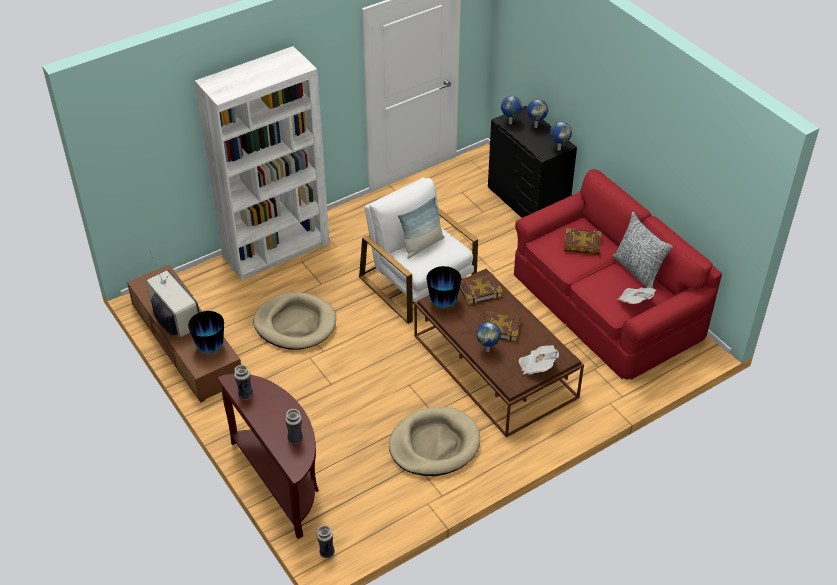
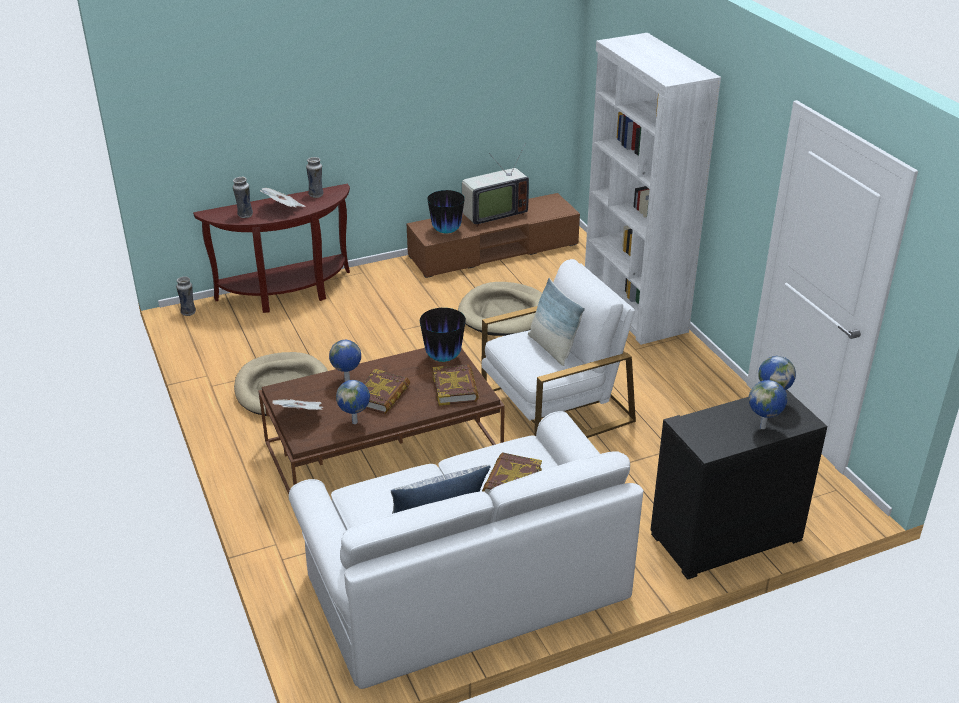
camera: 100 degrees right, 10 degrees down
(558, 149) = (698, 442): globe -> globe (355, 422)
(607, 306) = (465, 582): red sofa -> white sofa
(635, 301) = (369, 513): newspaper -> newspaper (284, 208)

